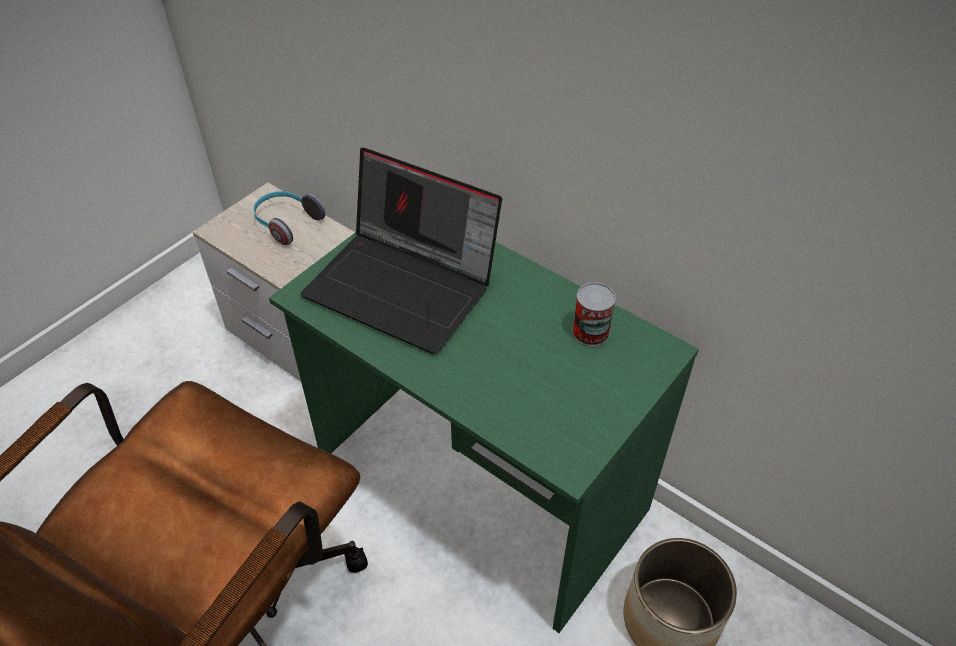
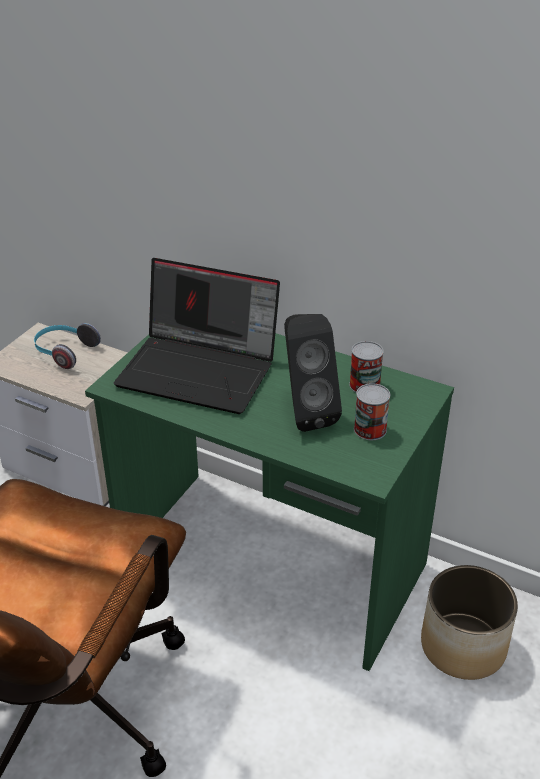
camera: 10 degrees left, 10 degrees down
(511, 362) = (305, 413): none -> black speaker
(582, 396) = (370, 429): none -> can

